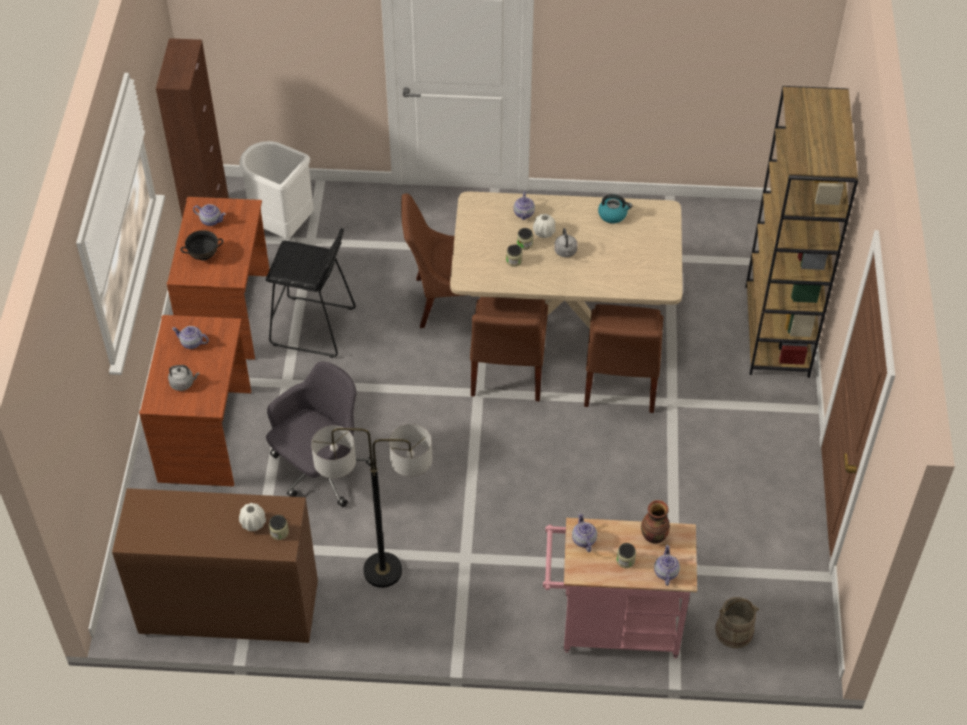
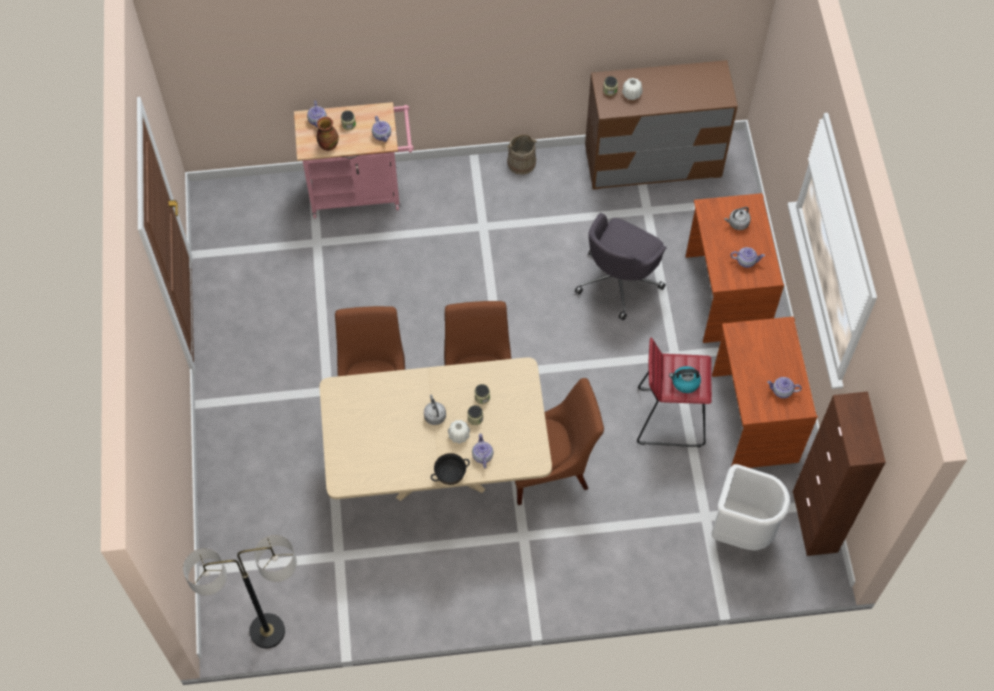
camera: 170 degrees right, 10 degrees up
(204, 256) = (772, 350): black bowl -> black bowl (450, 475)
(313, 327) = (669, 417): black stool -> red stool
(383, 571) = (545, 206): floor lamp -> floor lamp (267, 631)
(613, 215) = (393, 468): kettle -> kettle (685, 382)
(734, 631) = (268, 202): beige bucket -> beige bucket (521, 163)
(777, 331) = (230, 482): brown bookcase -> none

